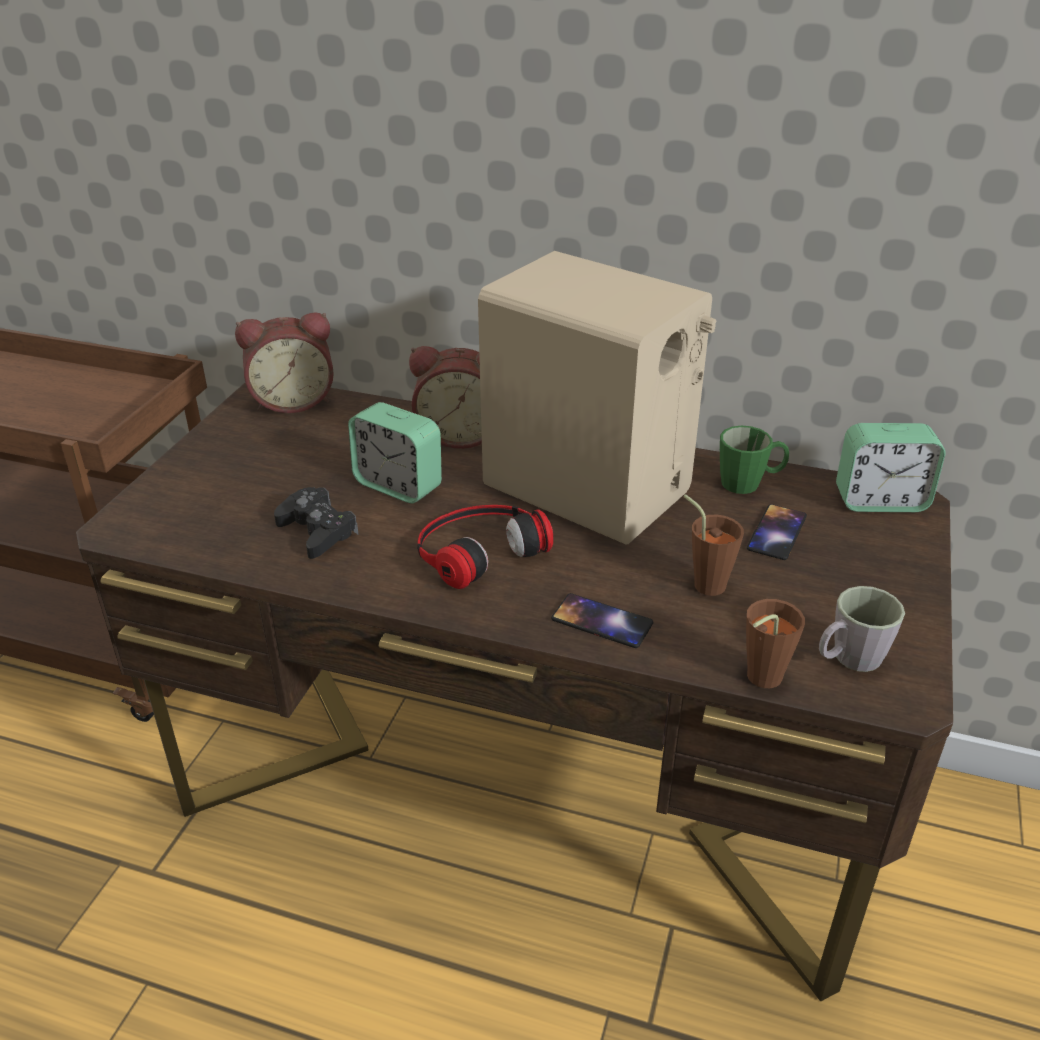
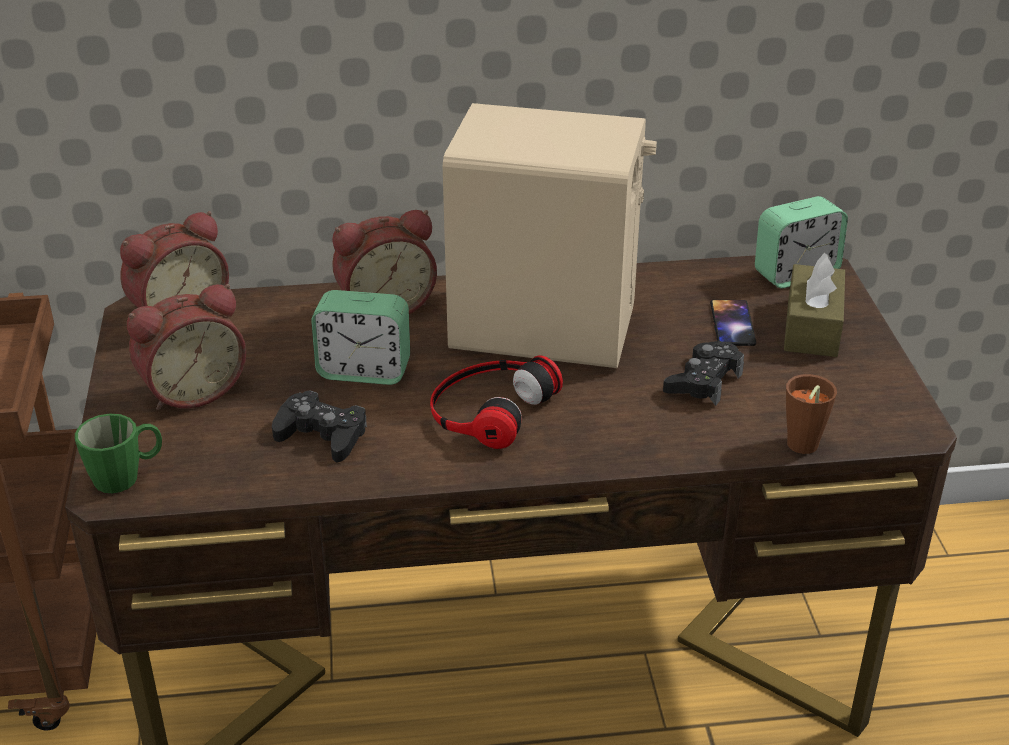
camera: 25 degrees left, 0 degrees up
(249, 464) = (192, 390): none -> alarm clock
(602, 621) = (645, 440): phone -> none
(704, 581) = (703, 381): brown cup -> black game controller
(749, 483) = (680, 286): green mug -> green mug (126, 476)
(848, 659) = (855, 412): grey mug -> none
(861, 558) = (812, 327): none -> brown tissue box

